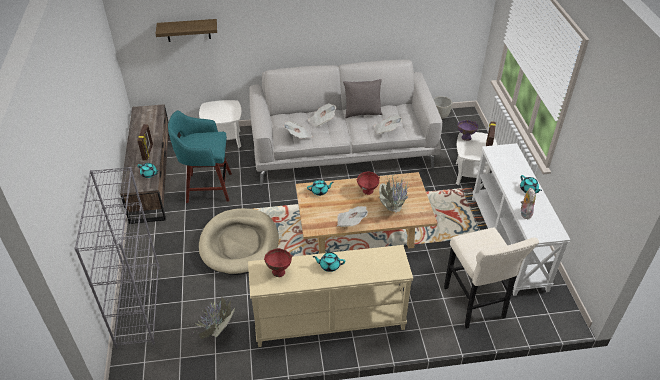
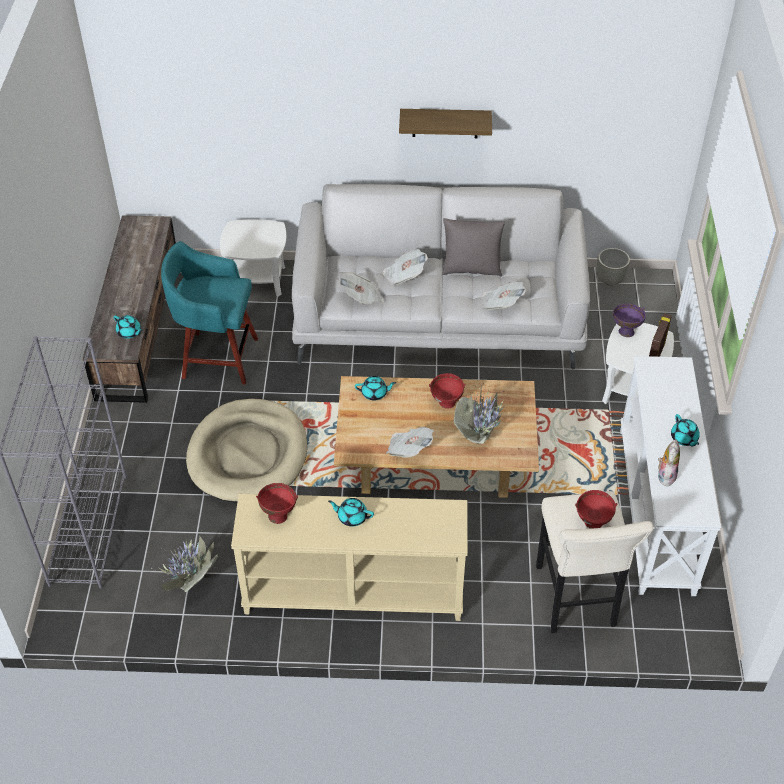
camera: 10 degrees right, 5 degrees up
(148, 152) = (133, 296): picture frame -> none
(188, 30) = (212, 114): shelf -> shelf (445, 123)
(489, 248) = (593, 524): none -> red bowl

